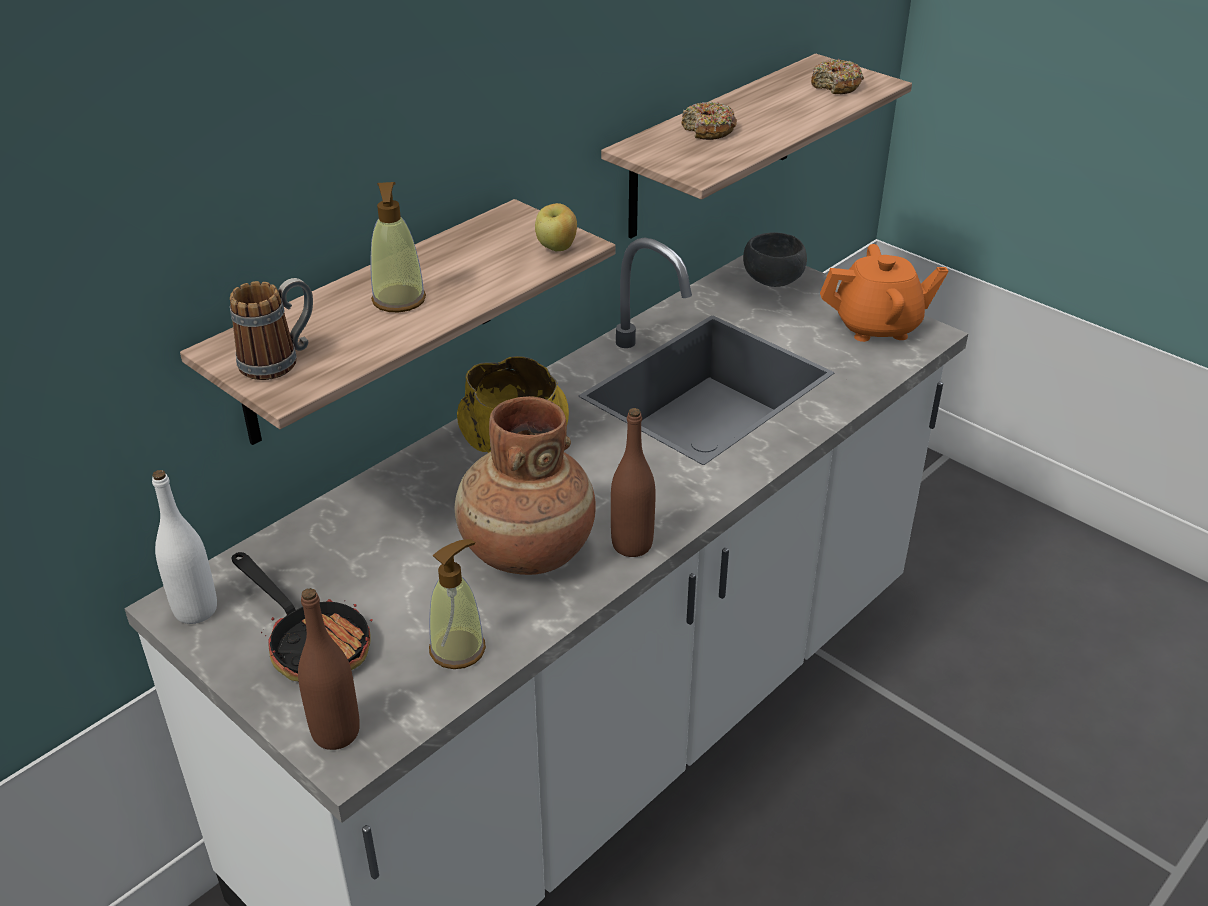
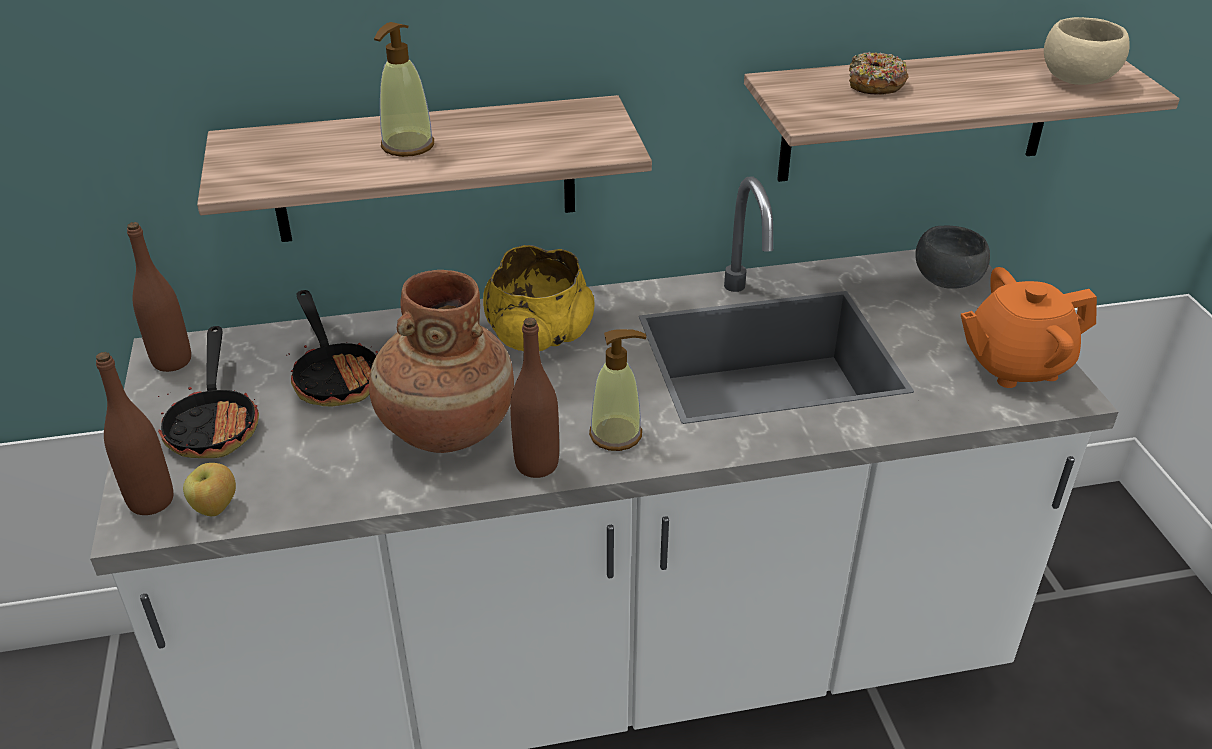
camera: 35 degrees right, 0 degrees up
(196, 610) = (172, 361): white bottle -> brown bottle
(280, 360) = (260, 161): mug -> none
(375, 552) = (335, 375): none -> frying pan
(458, 649) = (304, 482): soap dispenser -> soap dispenser (616, 434)
(557, 248) = (594, 146): apple -> apple (215, 508)
(836, 86) = (1079, 79): donut -> beige bowl
(877, 326) = (1014, 365): orange teapot -> orange teapot turned 135 degrees clockwise

